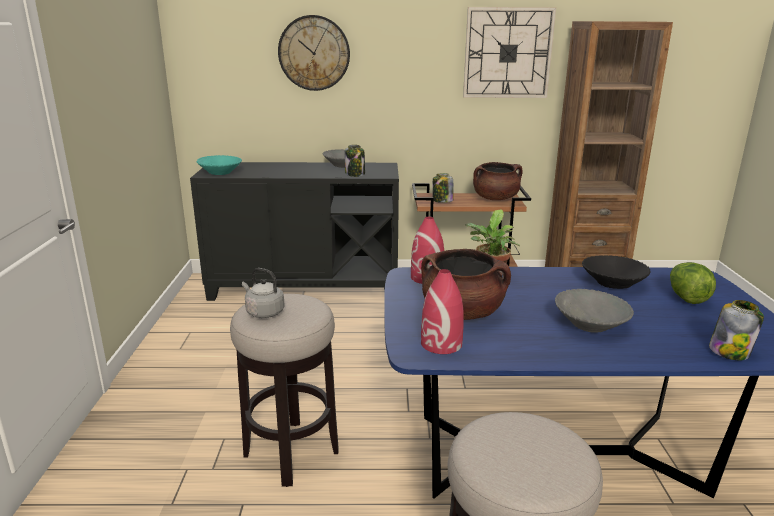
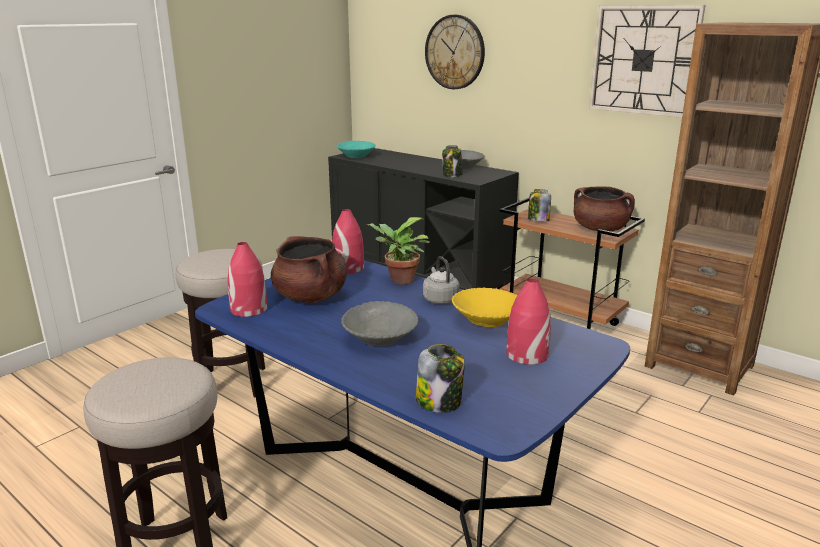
camera: 40 degrees right, 0 degrees up
(263, 312) = (205, 256): grey kettle -> grey kettle (440, 299)
(612, 283) = (486, 320): black bowl -> yellow bowl
(686, 297) = (526, 354): lettuce -> red vase

